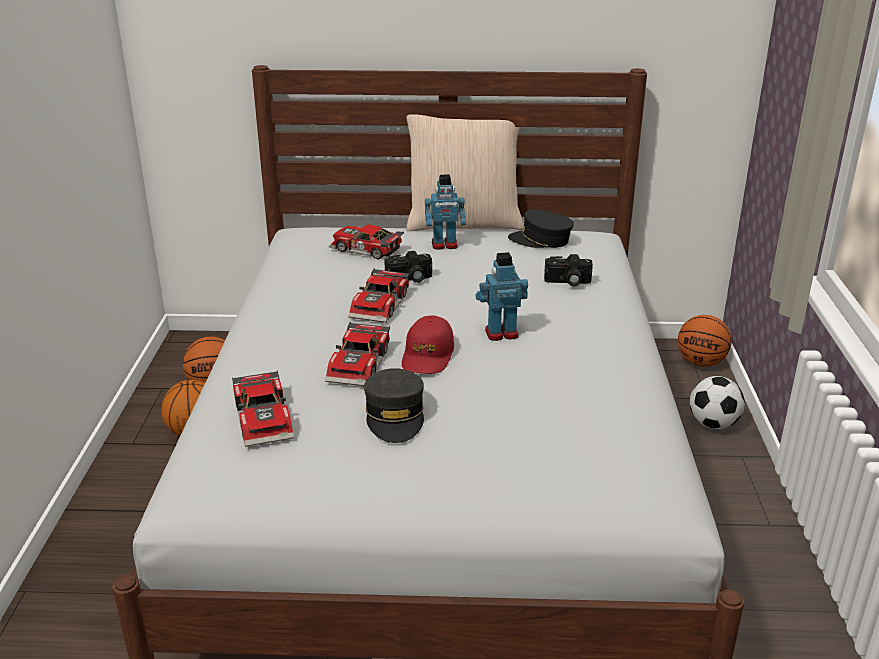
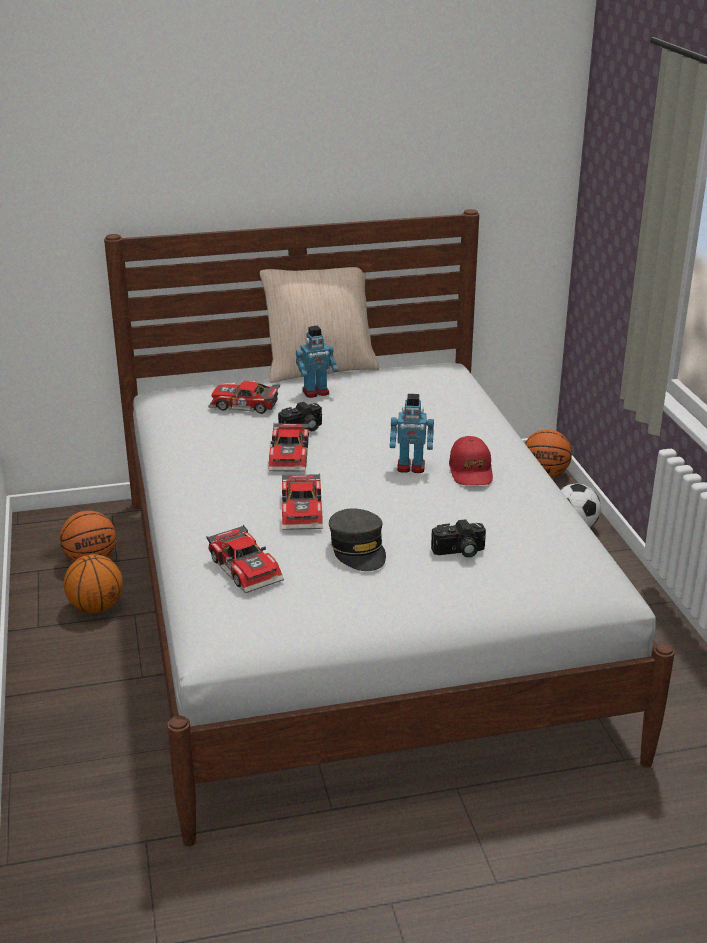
camera: 15 degrees left, 0 degrees up
(428, 355) = (358, 495): red cap -> red cap (471, 471)
(501, 333) = (411, 467): toy robot -> toy robot turned 150 degrees counterclockwise
(541, 240) = (402, 378): black cap -> none
(567, 282) = (445, 414): camera -> camera (459, 552)

